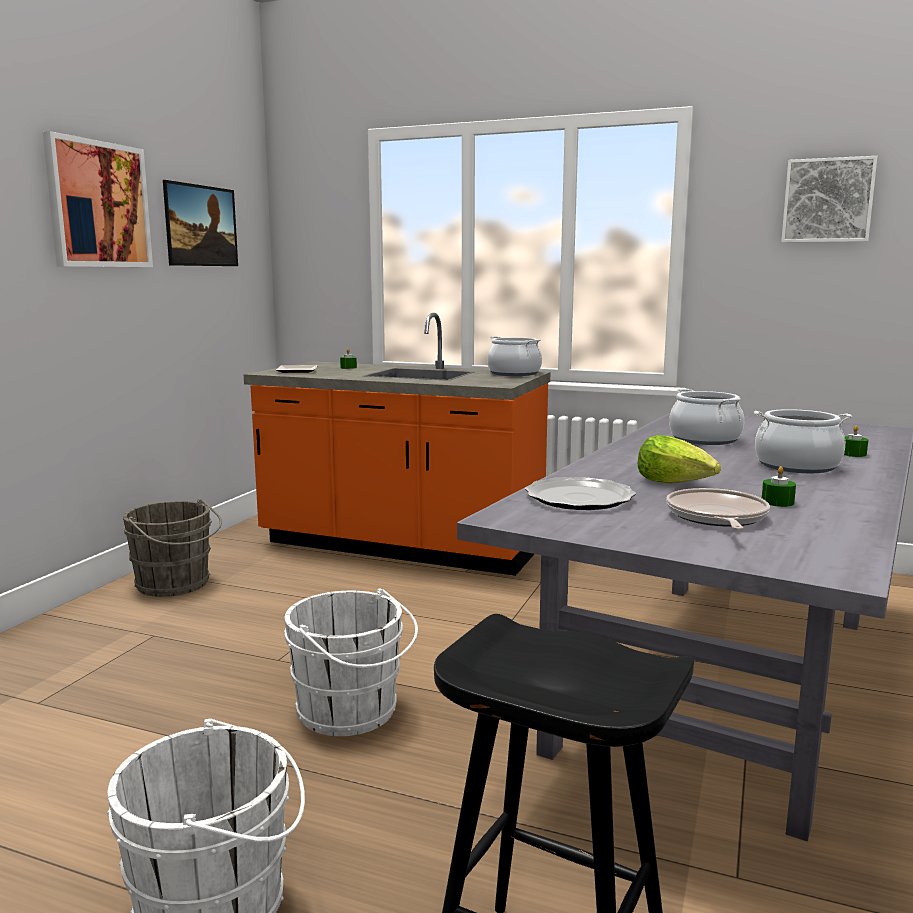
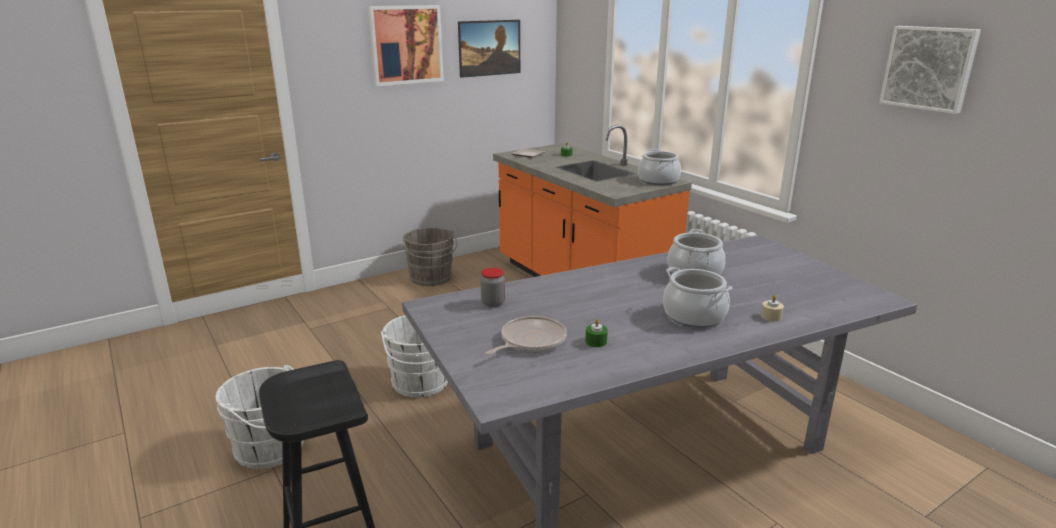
camera: 35 degrees right, 10 degrees up
(579, 498) = (493, 303): plate -> jar
(675, 483) = (574, 307): lettuce -> none
(853, 454) = (771, 316): green candle -> beige candle

